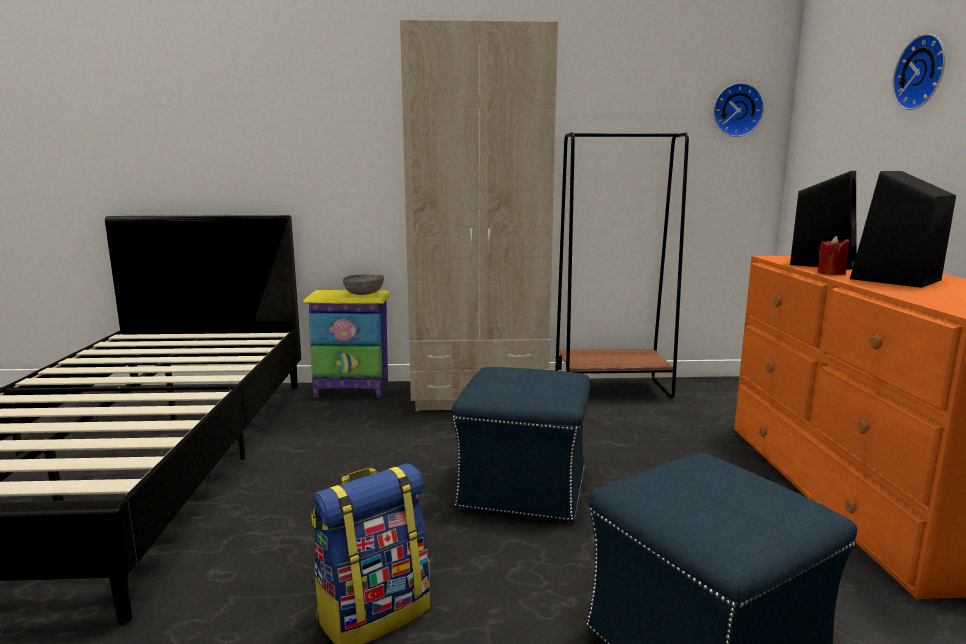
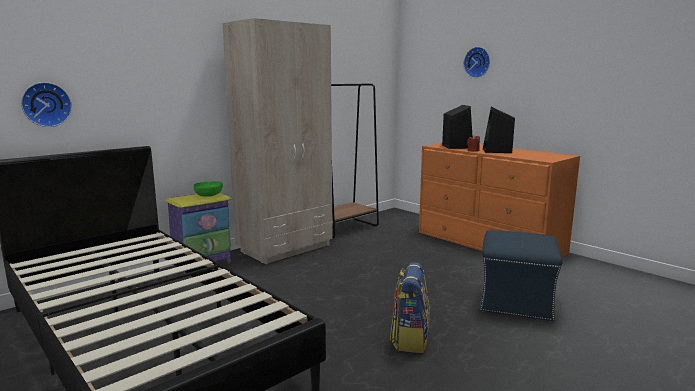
camera: 40 degrees left, 0 degrees up
(364, 293) = (208, 195): grey bowl -> green bowl
(524, 488) = (382, 279): blue ottoman -> none
(736, 110) = (378, 70): wall clock -> wall clock (46, 104)

